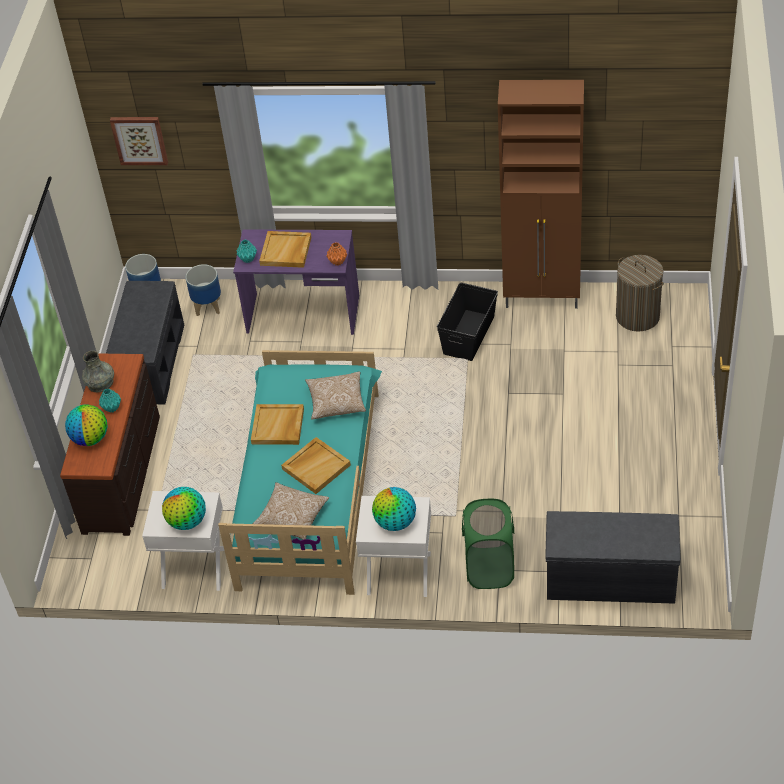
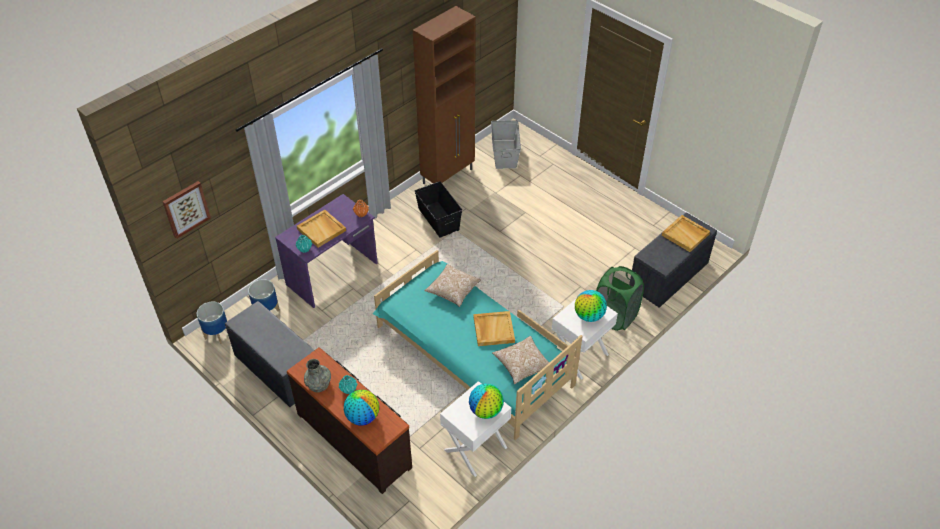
camera: 55 degrees left, 0 degrees up
(278, 426) = (441, 327): beige tray -> beige tray (685, 235)
(637, 316) = (505, 153): laundry basket -> grey storage box

